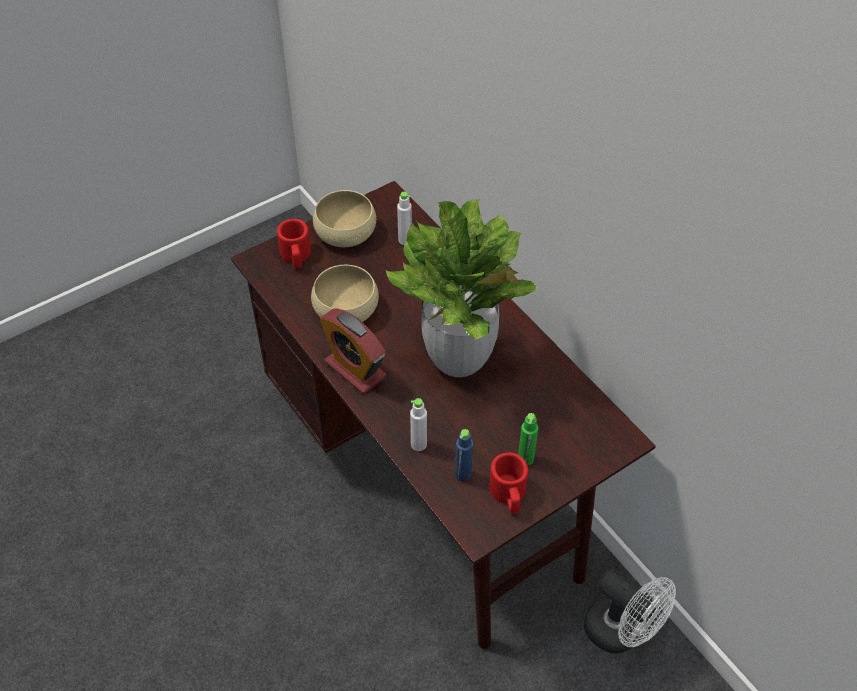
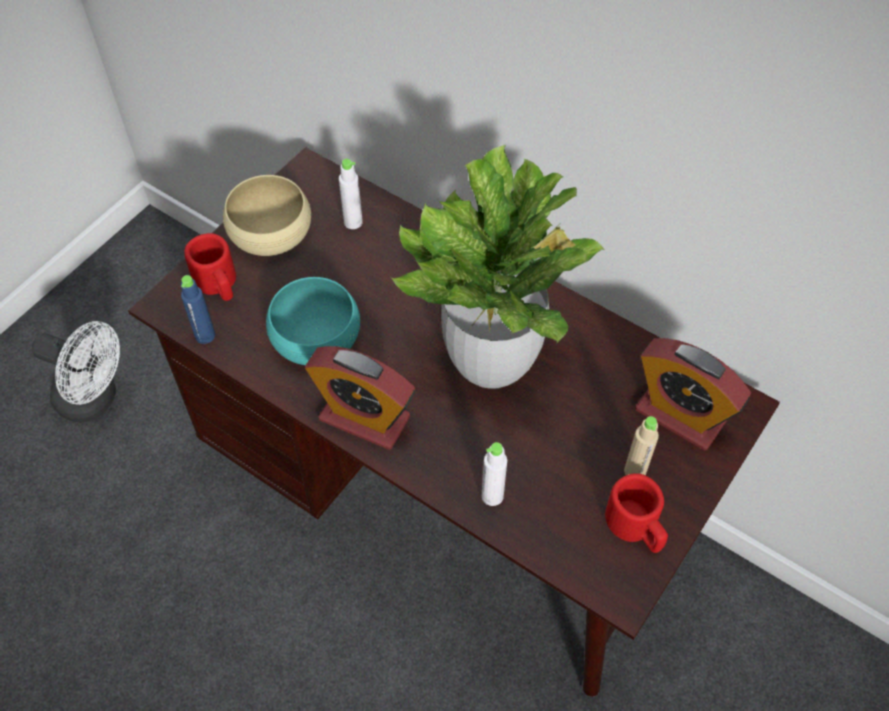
camera: 20 degrees left, 5 degrees up
(346, 309) = (316, 337): beige bowl -> turquoise bowl
(463, 474) = (567, 519): blue bottle -> blue bottle (205, 335)
(525, 459) = (635, 471): green bottle -> beige bottle
(576, 432) = (680, 415): none -> alarm clock
(621, 633) = (738, 618): white fan -> white fan (95, 400)

